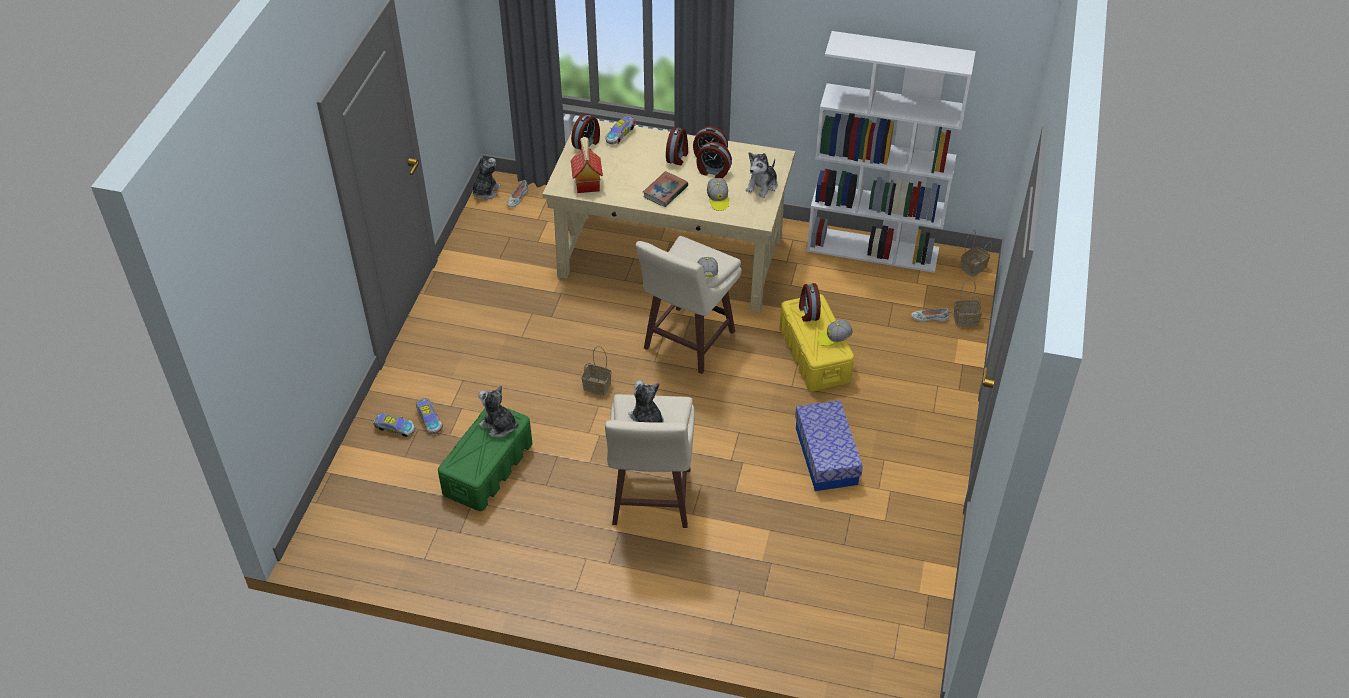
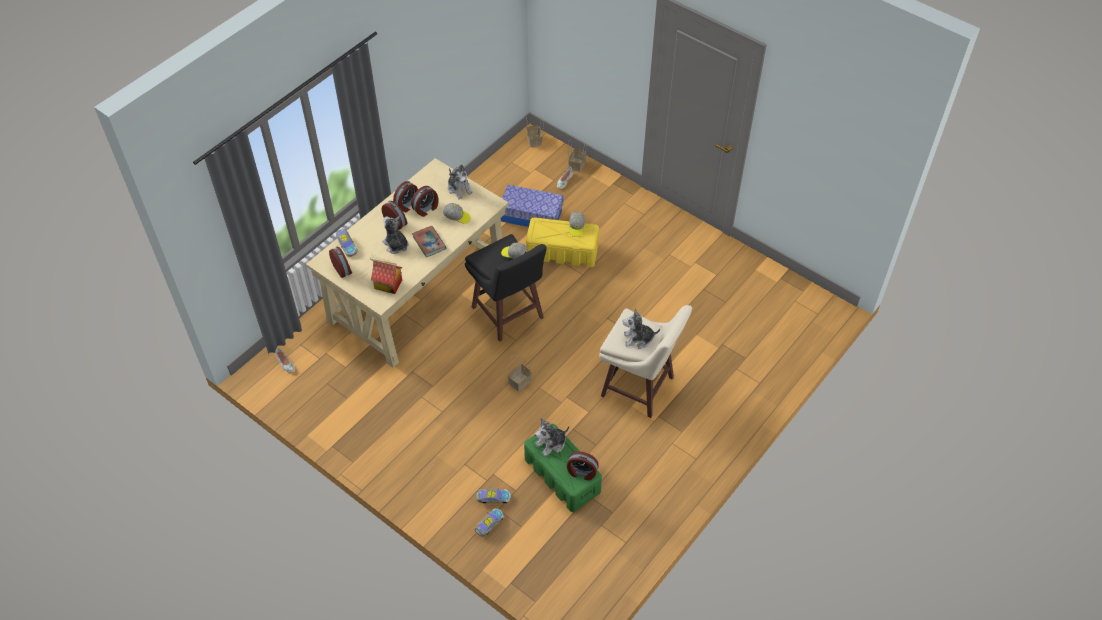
camera: 65 degrees left, 5 degrees up
(485, 191) = (261, 382): plush toy -> plush toy (396, 245)
(687, 341) = (508, 314): beige stool -> black stool
(808, 312) = (545, 231): alarm clock -> alarm clock (582, 472)
(826, 456) = (651, 281): storage box -> storage box (531, 215)
(873, 249) = (485, 181): white bookcase -> none

